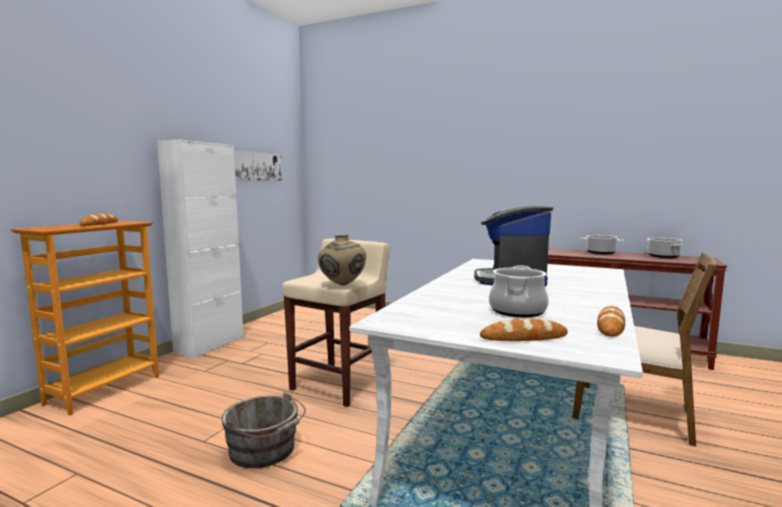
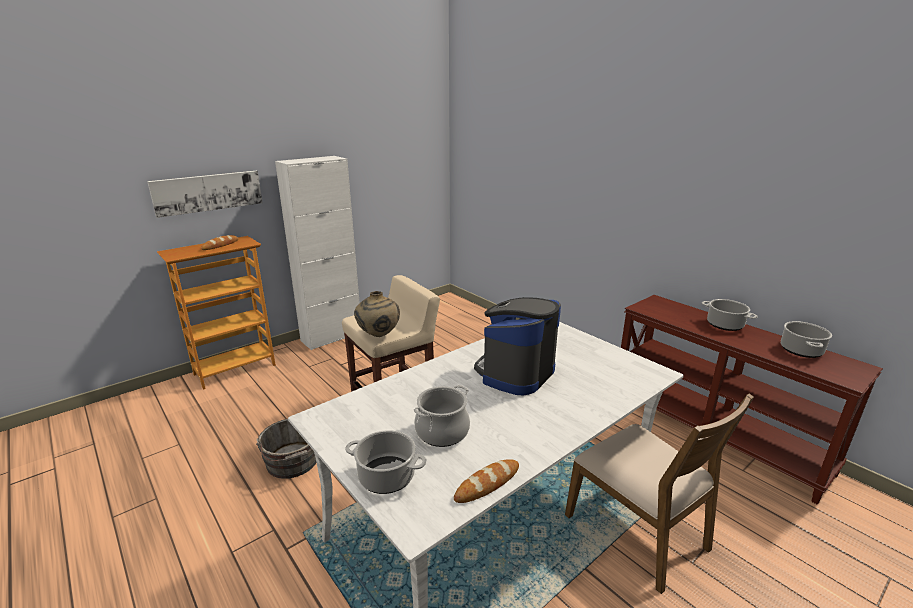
camera: 25 degrees right, 15 degrees up
(252, 166) = (383, 167): picture -> picture (208, 192)
(523, 337) = (387, 476): bread -> cooking pot

